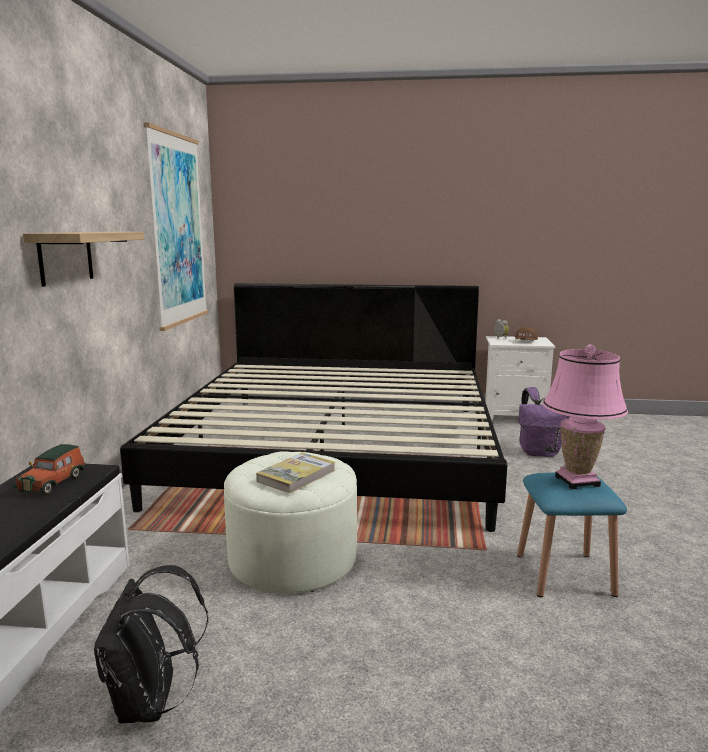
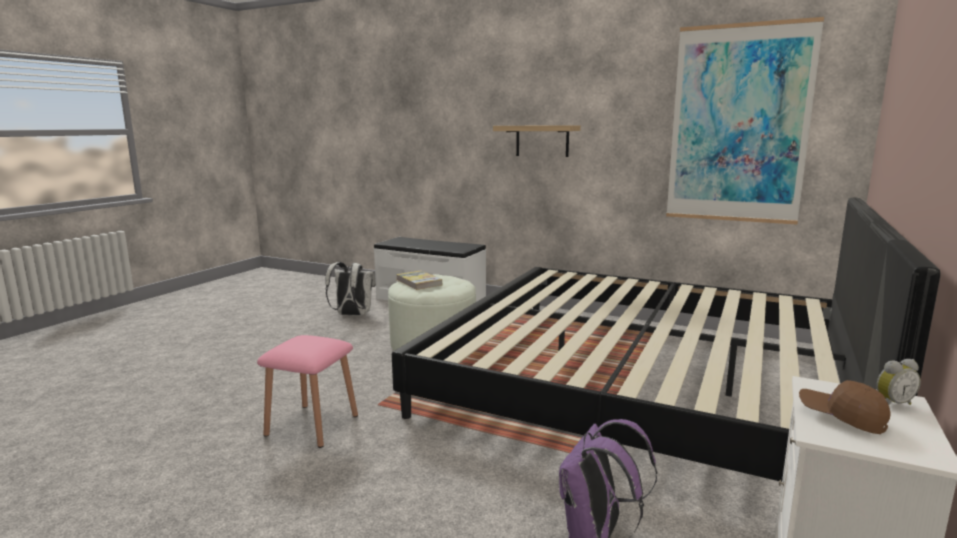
camera: 110 degrees right, 0 degrees up
(53, 482) = (449, 246): toy car -> none
(151, 704) = (352, 315): black backpack -> white backpack
(564, 574) = (312, 425): blue stool -> pink stool
(577, 481) = (302, 343): pink table lamp -> none

